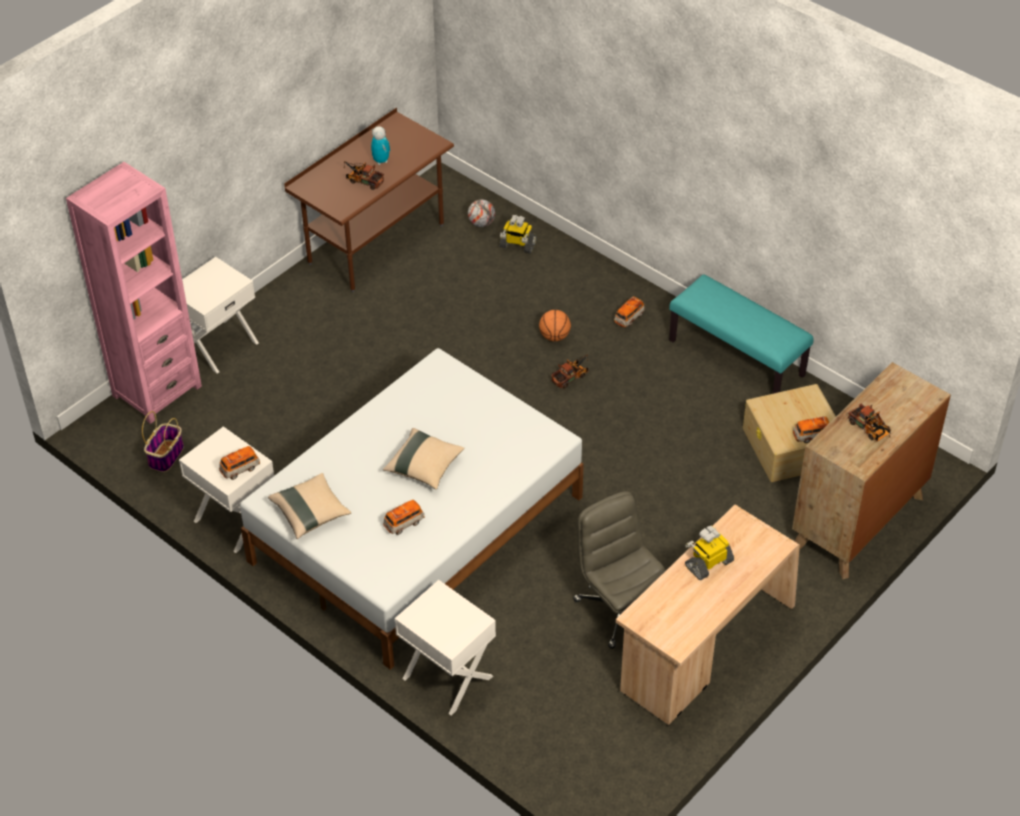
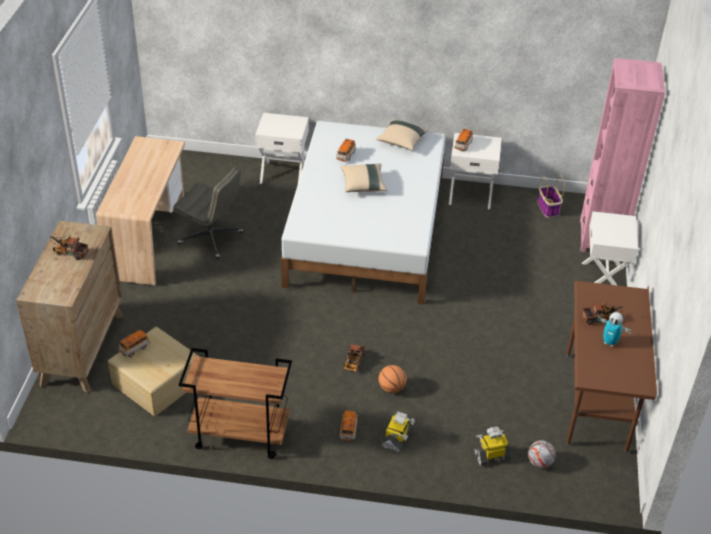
camera: 145 degrees right, 5 degrees down
(708, 563) = (147, 183): toy robot -> toy robot (396, 439)
(737, 358) = (239, 435): turquoise bench -> brown cart

